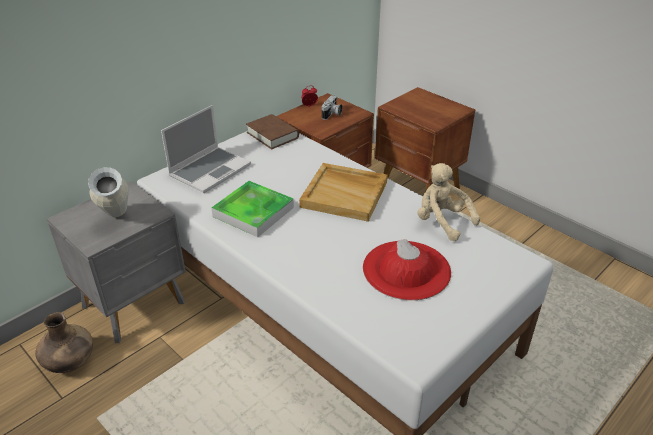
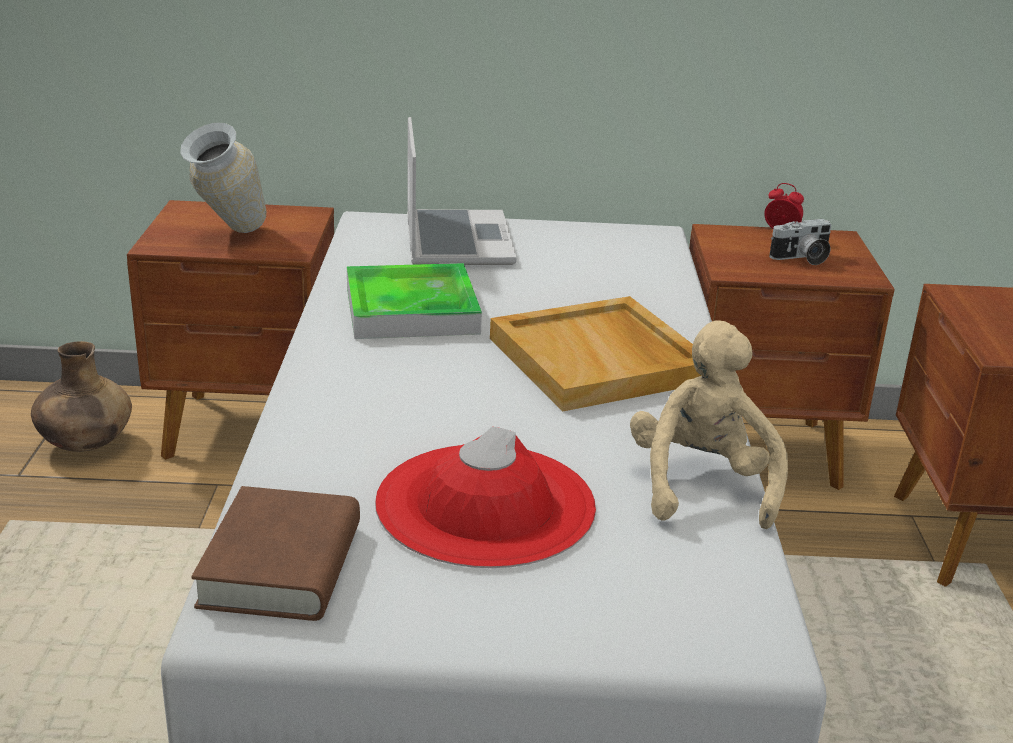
camera: 45 degrees right, 10 degrees down
(135, 305) = (252, 430): grey nightstand -> brown nightstand
(210, 170) = (455, 240): laptop -> laptop turned 90 degrees counterclockwise
(272, 135) = (637, 242): brown book -> brown book (281, 566)

